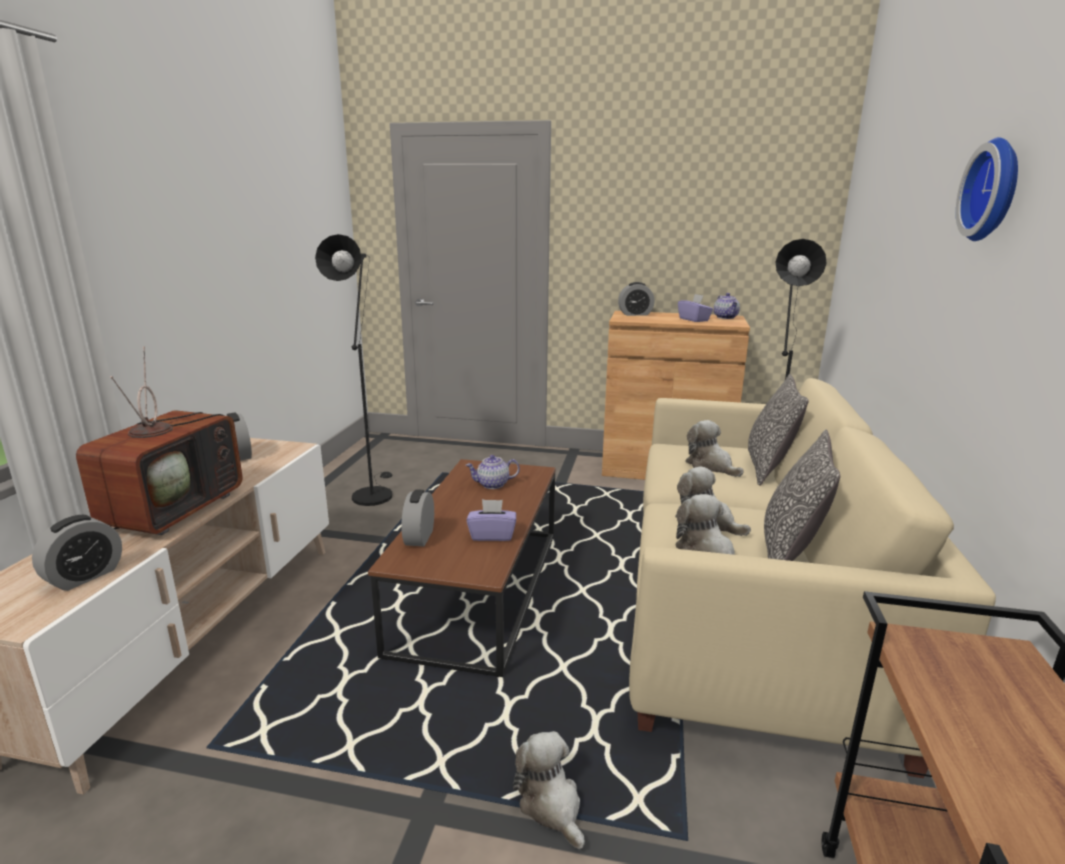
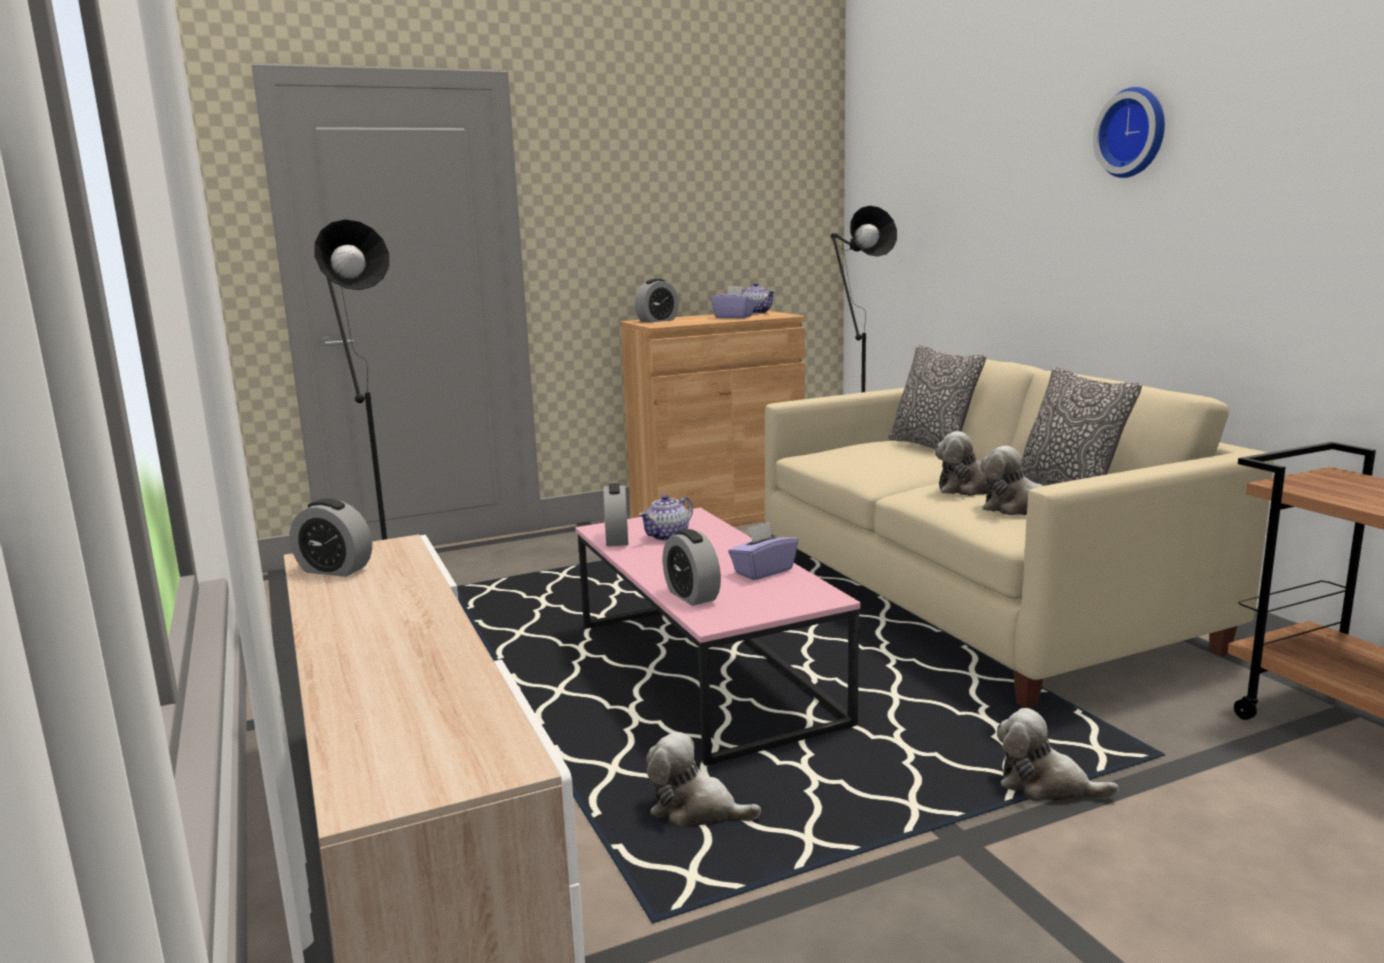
camera: 35 degrees left, 5 degrees down
(85, 576) = (466, 711): alarm clock -> alarm clock (617, 539)
(174, 508) = (398, 631): television -> none
(479, 589) = (704, 673): brown coffee table -> pink coffee table
(711, 466) = (888, 455): plush toy -> plush toy (696, 810)

